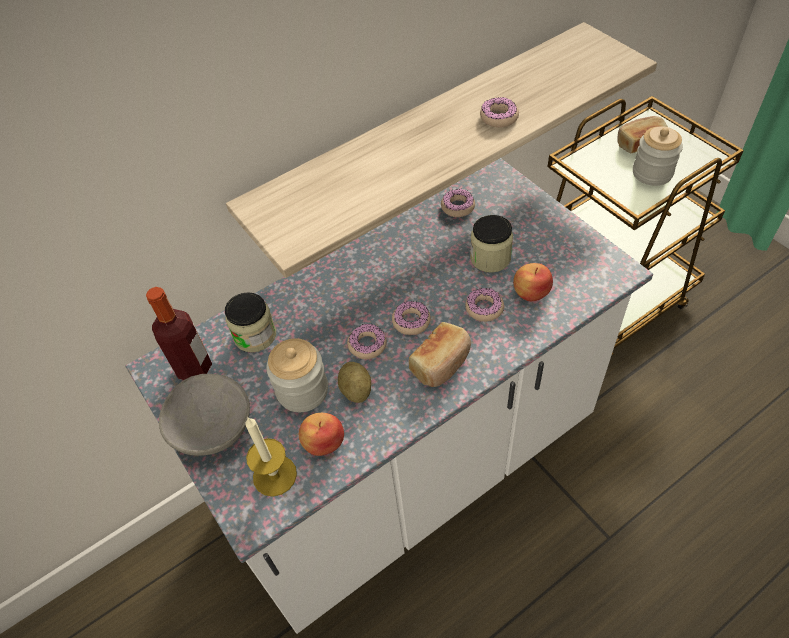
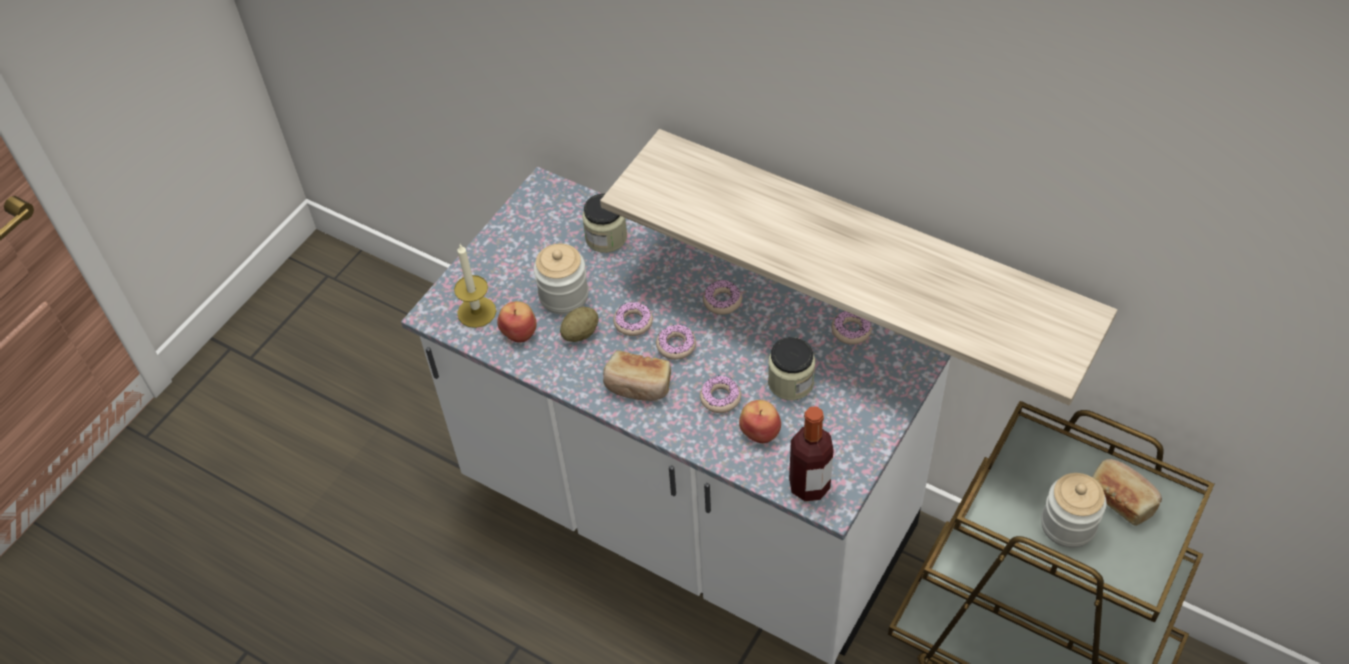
camera: 65 degrees right, 0 degrees up
(194, 367) = (554, 212): bottle -> bottle (809, 485)
(211, 428) = (502, 251): grey bowl -> none
(499, 117) = (884, 282): donut -> donut (722, 301)

